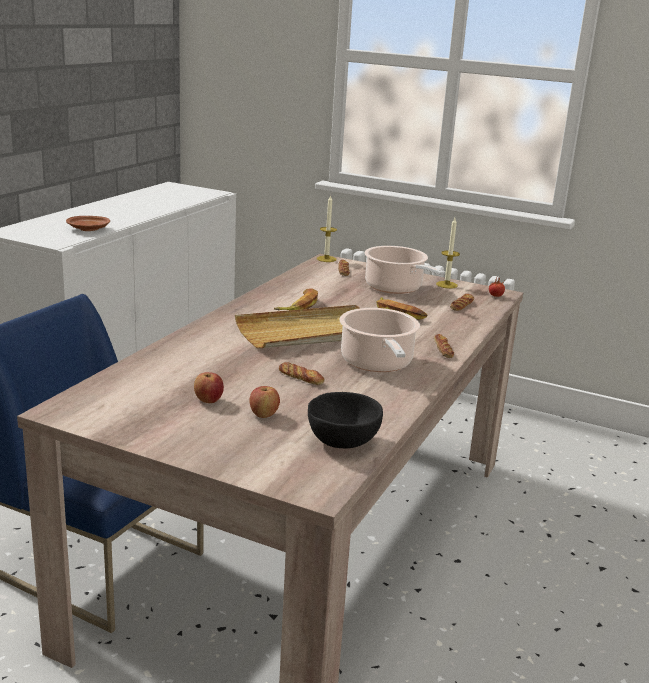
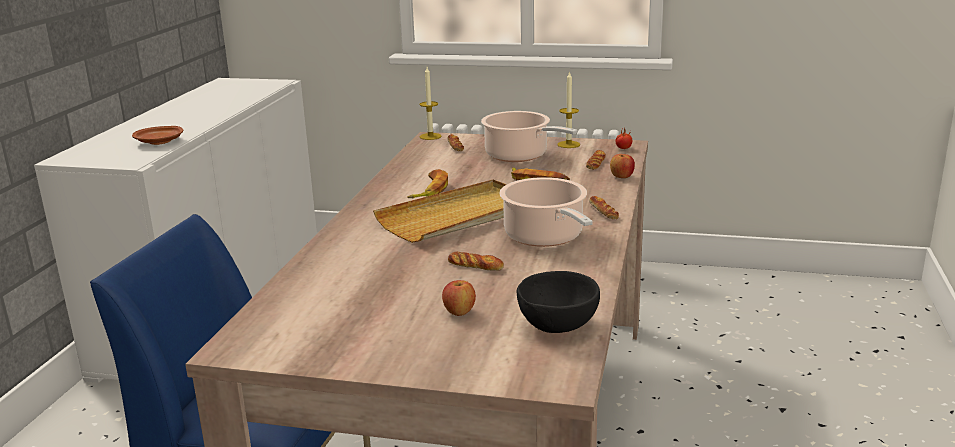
camera: 10 degrees left, 0 degrees up
(208, 400) = (391, 308): apple -> apple (622, 177)

